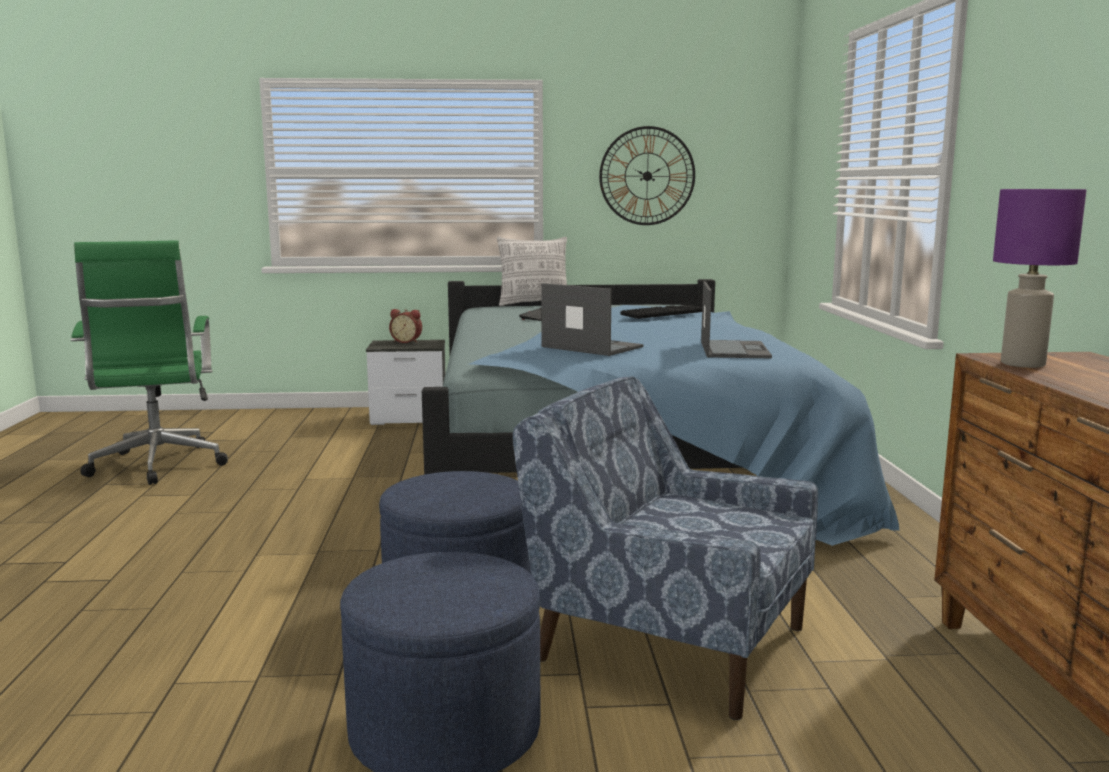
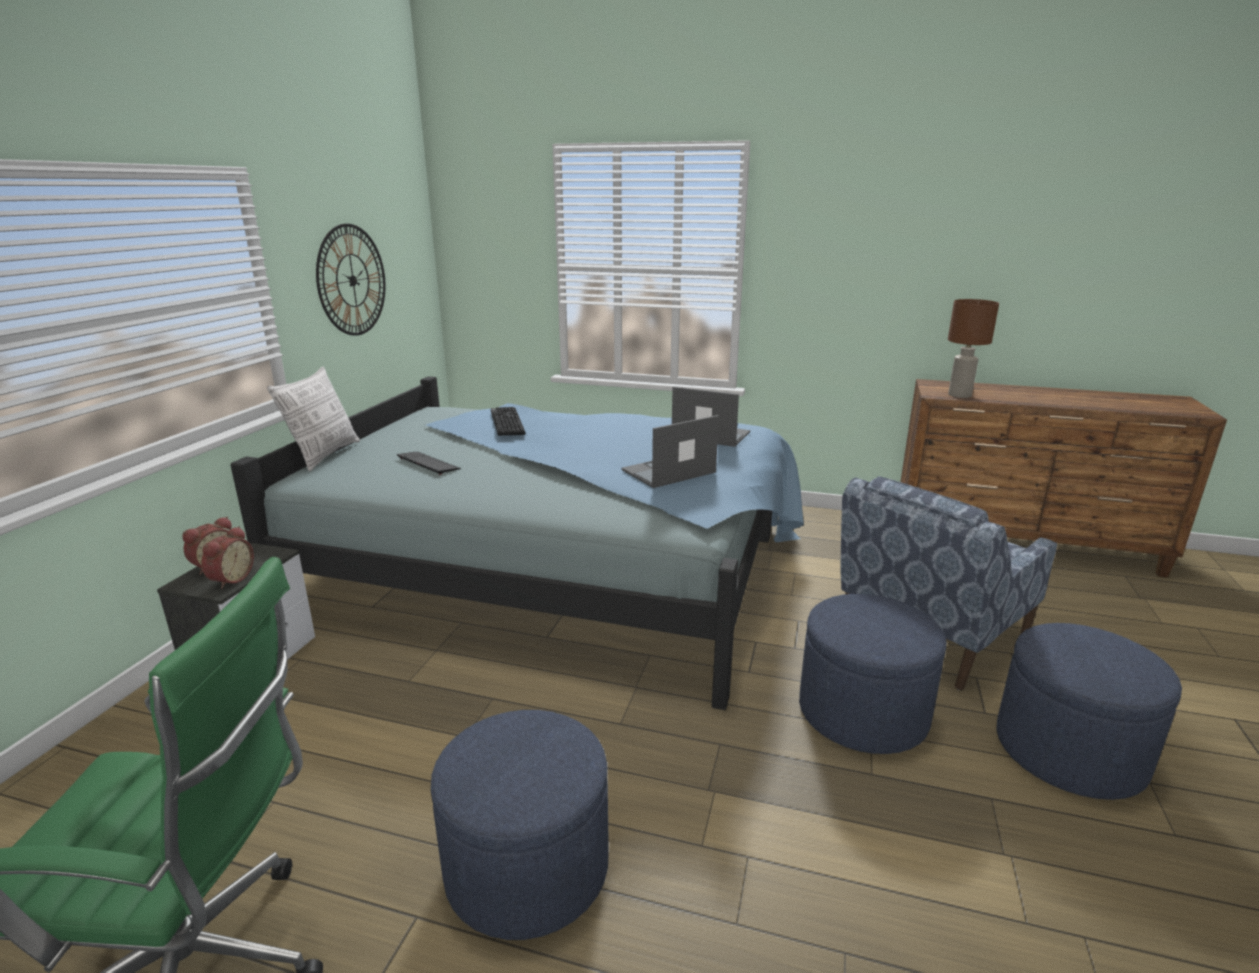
camera: 70 degrees left, 10 degrees up
(231, 511) = (527, 867): none -> blue ottoman
(392, 346) = (230, 579): none -> alarm clock
(1023, 364) = (959, 395): purple table lamp -> brown table lamp

